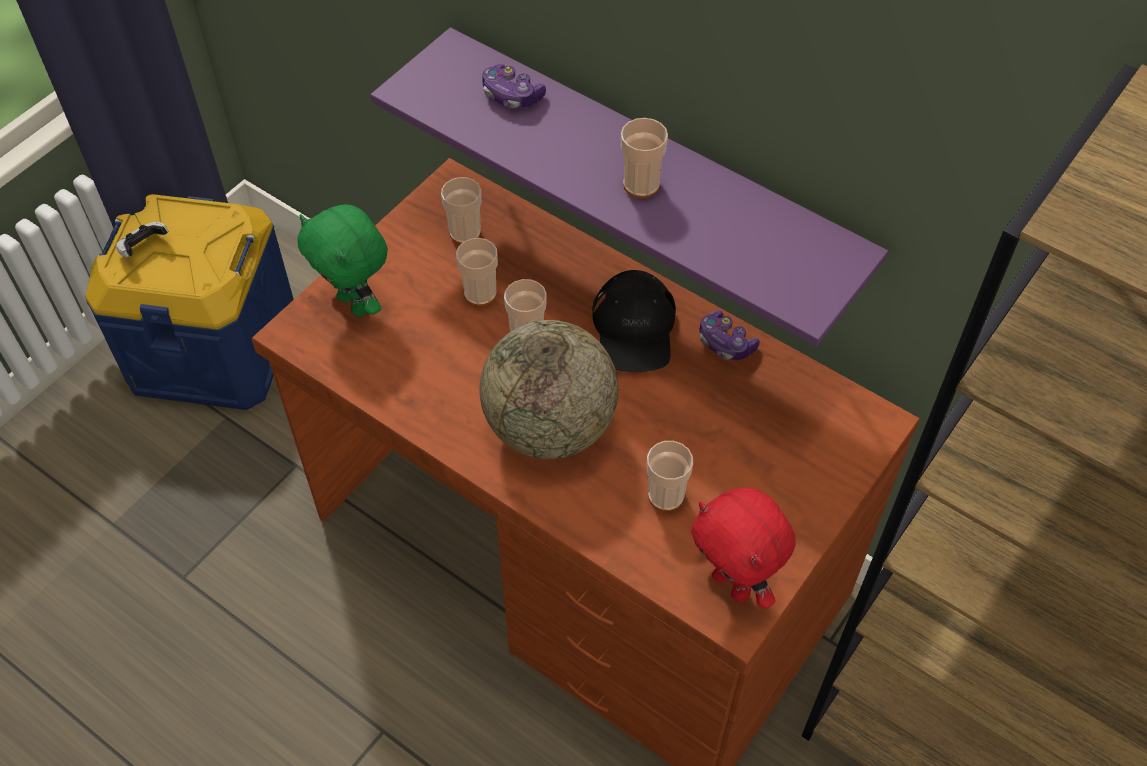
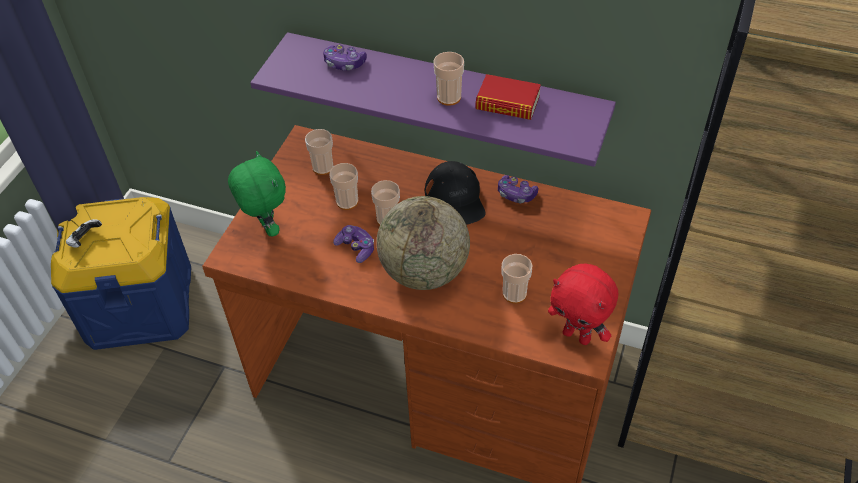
camera: 15 degrees left, 5 degrees down
(356, 304) = (266, 227): green plush toy -> green plush toy turned 150 degrees counterclockwise
(467, 366) = (356, 248): none -> game controller
(723, 214) = (507, 103): none -> book

